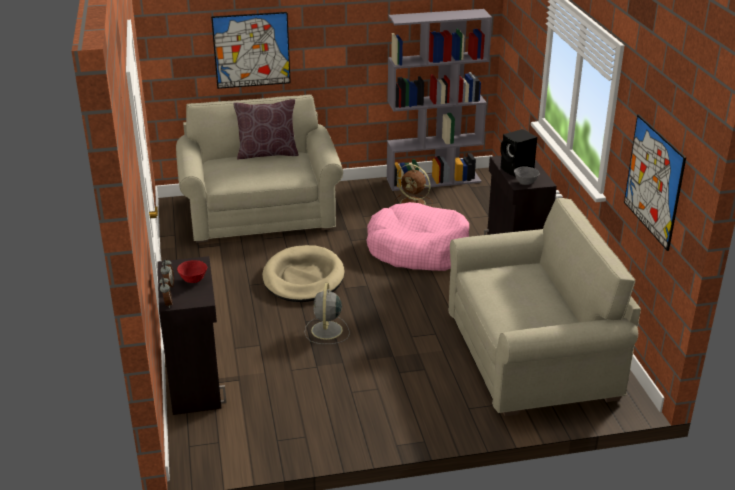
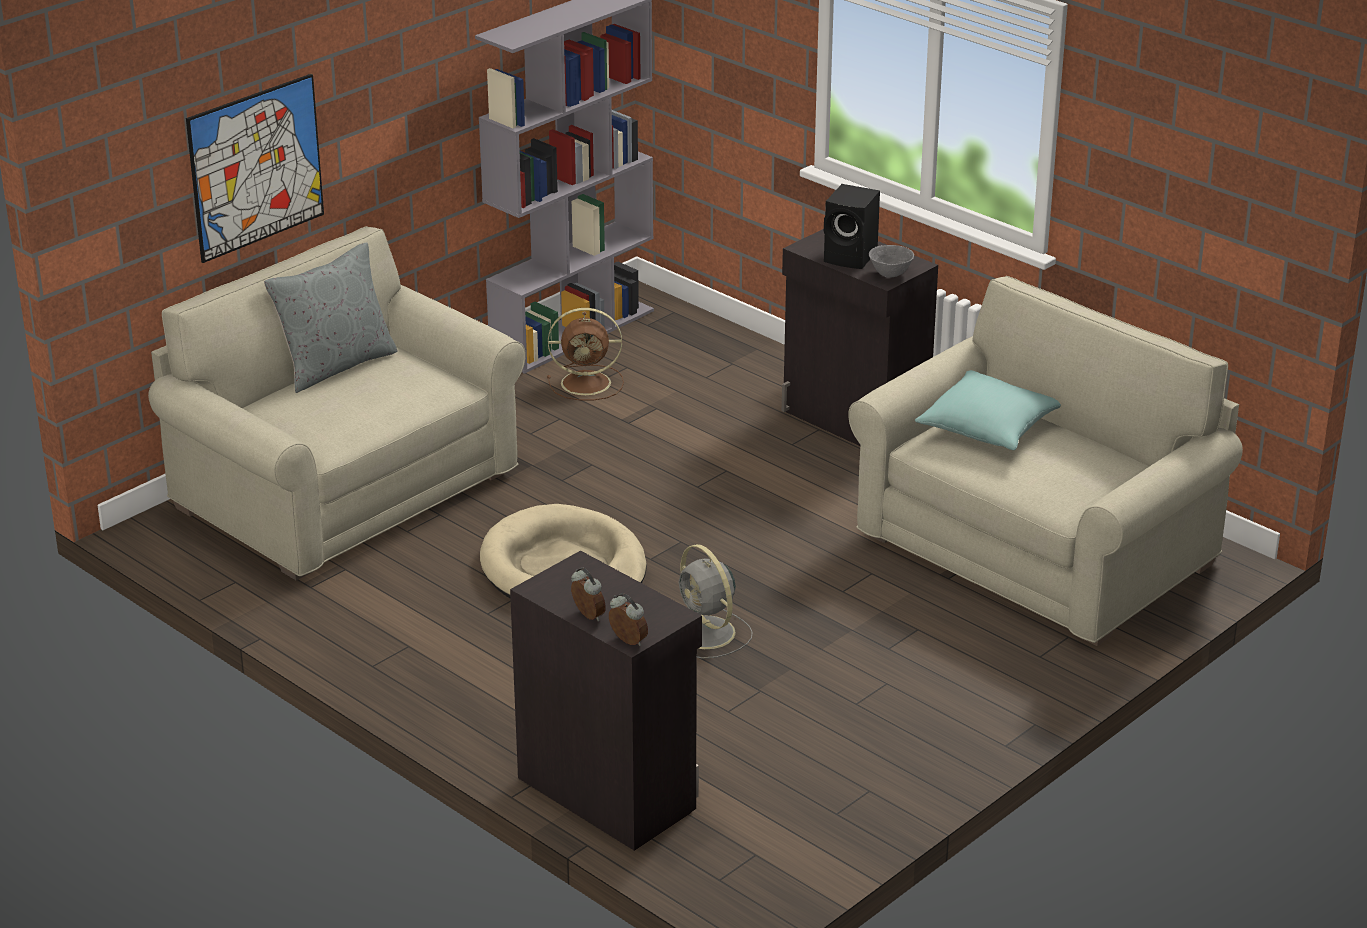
camera: 35 degrees left, 0 degrees up
(193, 280) = (613, 594): red bowl -> none
(267, 153) = (335, 365): brown pillow -> grey pillow
(418, 250) = (690, 456): pink dog bed -> none
(516, 277) = (989, 428): none -> turquoise pillow
(653, 181) = (1194, 205): picture -> none

